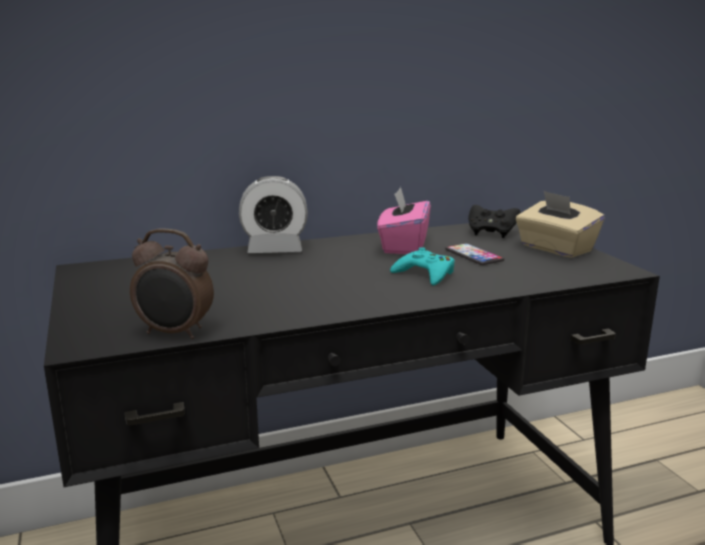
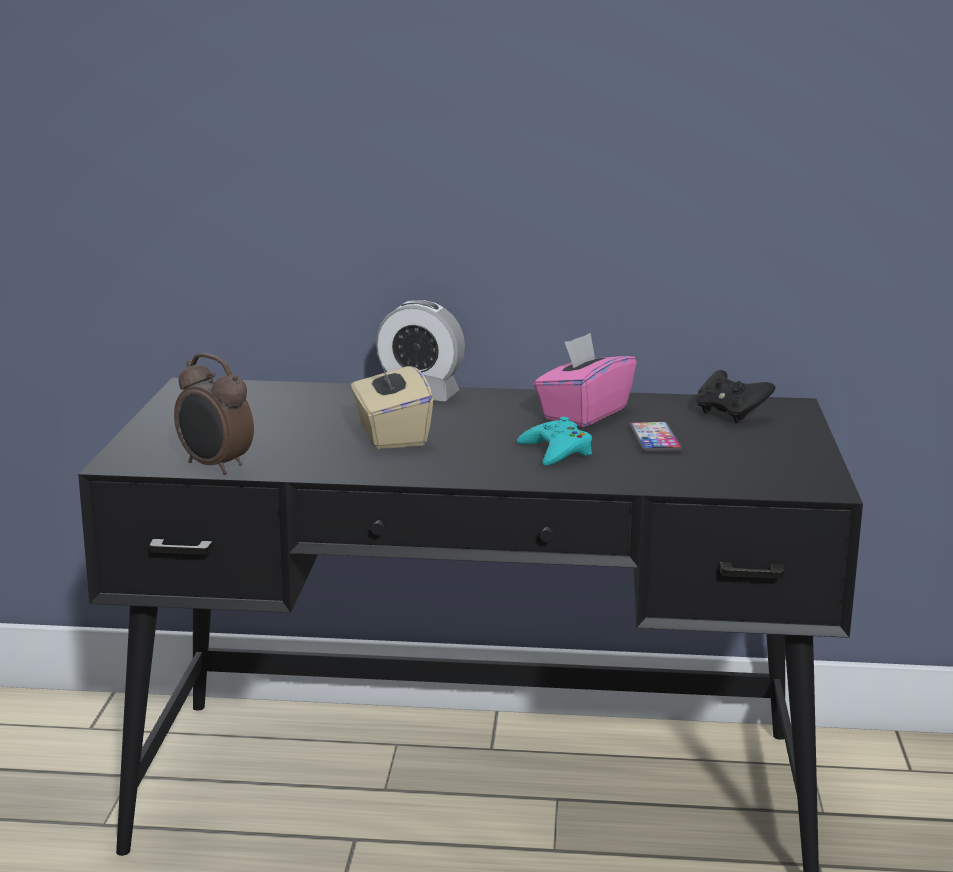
camera: 25 degrees right, 0 degrees up
(555, 249) = (782, 448): beige tissue box -> beige tissue box (390, 435)

